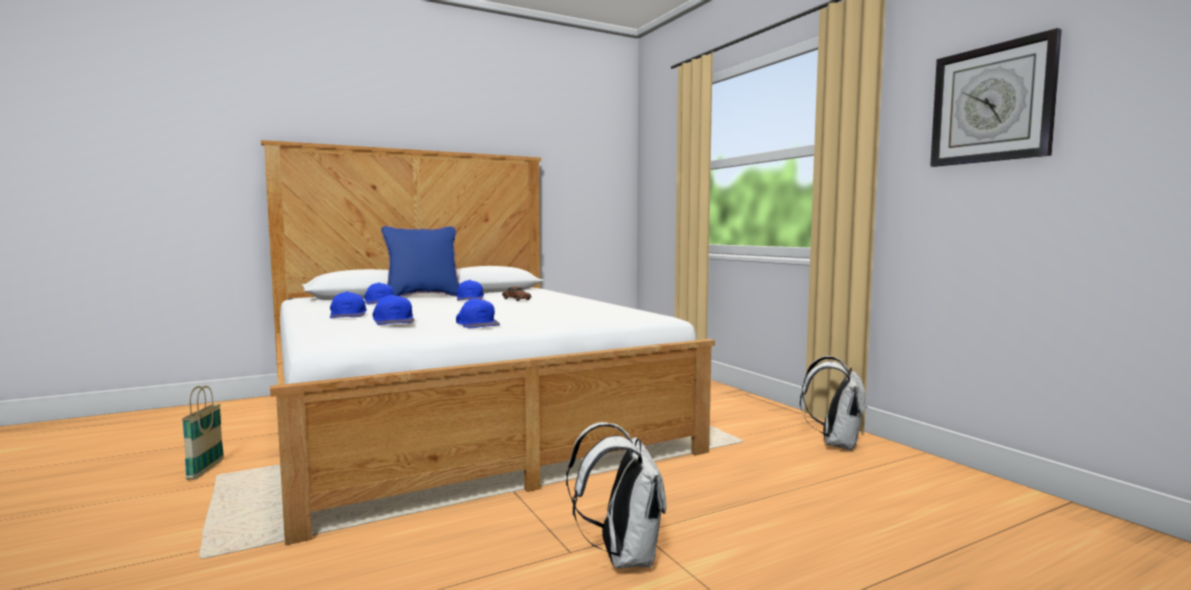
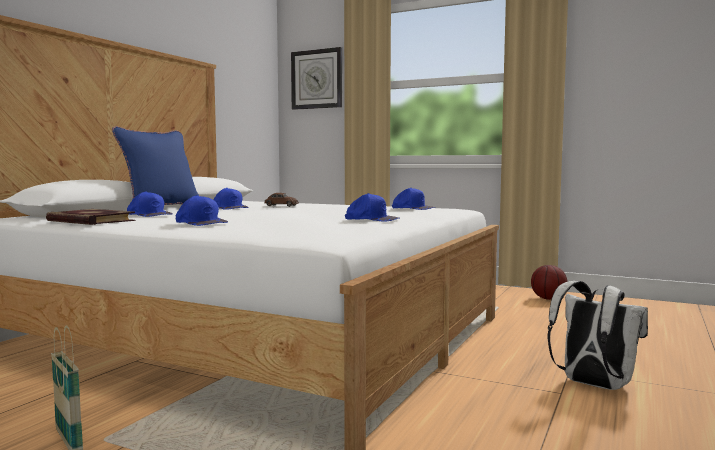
camera: 35 degrees left, 0 degrees up
(316, 305) = (89, 221): none -> book
(394, 321) = (305, 220): blue cap -> blue cap (413, 208)
(836, 444) = (548, 298): white backpack -> basketball
(992, 104) = (641, 55): wall clock -> wall clock (317, 79)

